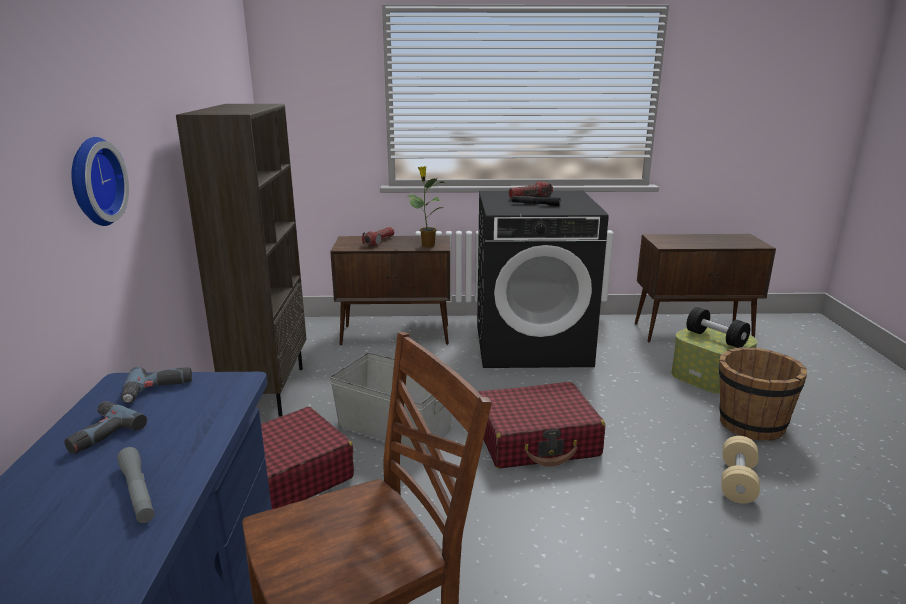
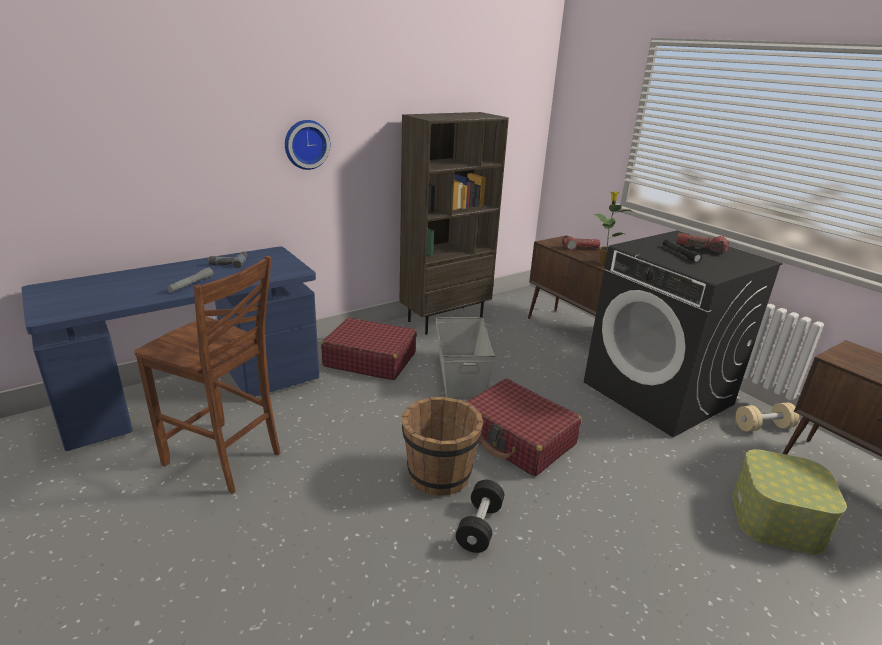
camera: 55 degrees right, 5 degrees up
(158, 390) = (274, 259): power drill -> none
(715, 339) = (788, 479): black dumbbell -> black dumbbell (479, 526)
(737, 482) = (590, 572): beige dumbbell -> beige dumbbell (763, 427)
(750, 424) = (712, 568): brown bucket -> brown bucket (439, 474)

